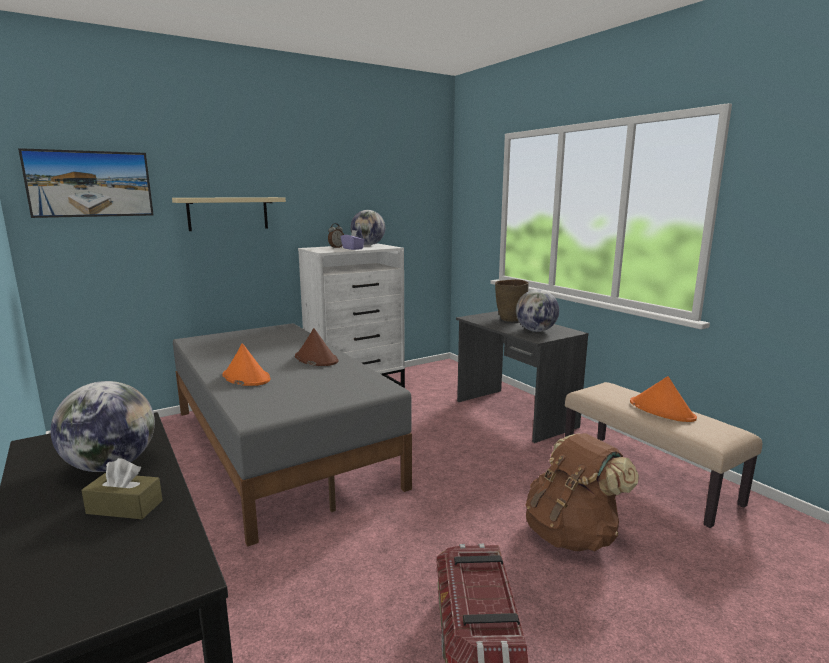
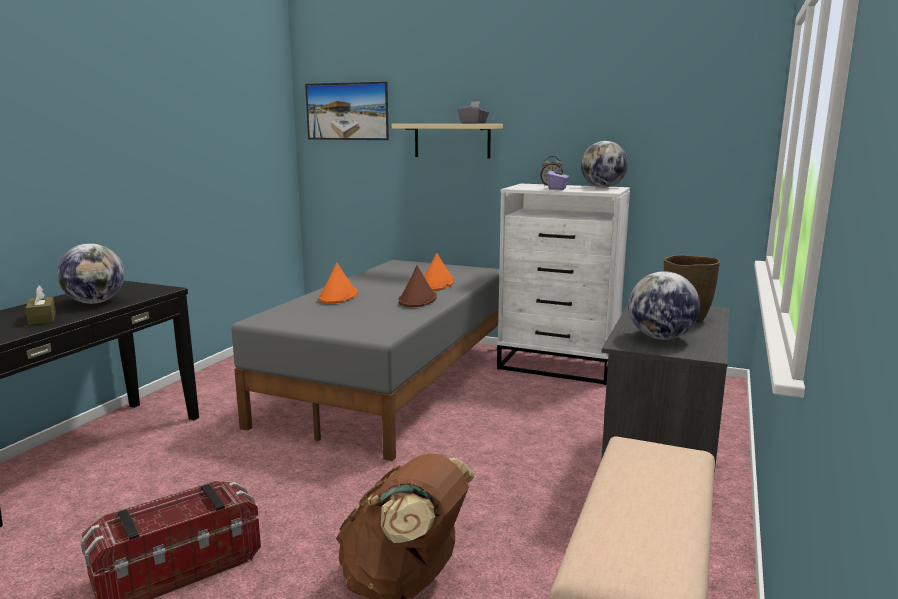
camera: 55 degrees right, 0 degrees up
(258, 197) = (473, 123): none -> grey tissue box
(662, 410) = (642, 507): orange hat -> orange hat (436, 284)

